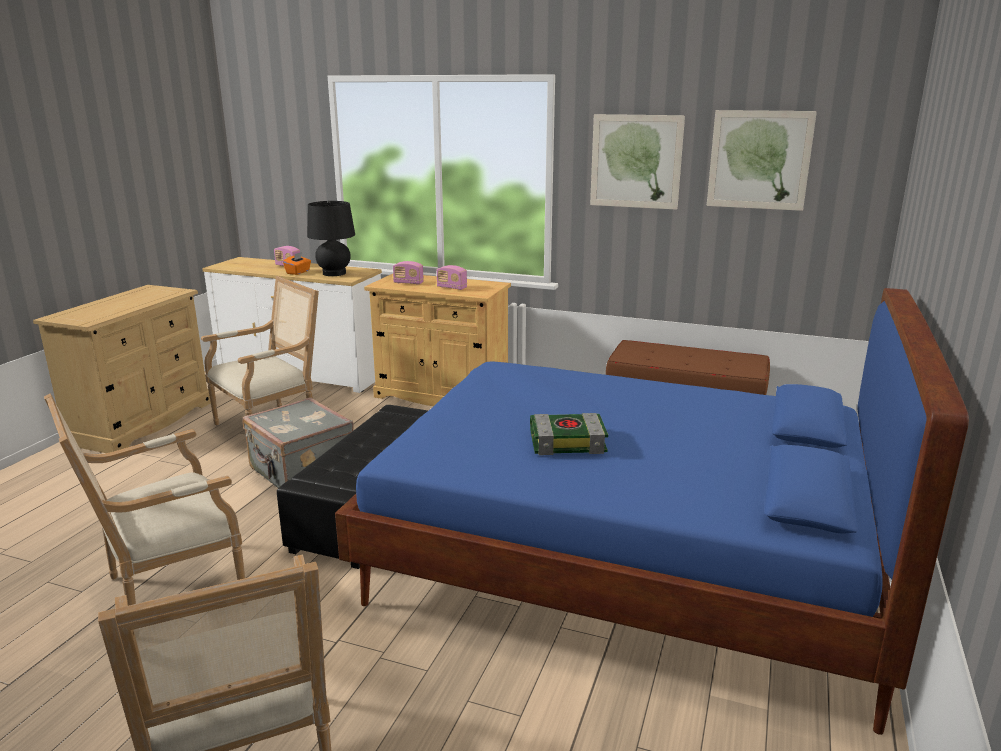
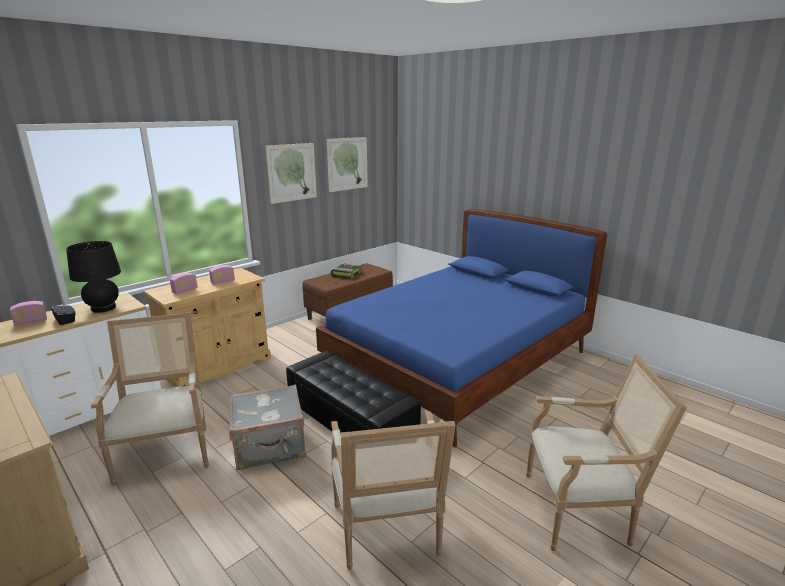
camera: 65 degrees left, 0 degrees up
(298, 272) = (65, 320): orange tissue box -> black tissue box
(568, 441) = (464, 311): book -> book (346, 274)

